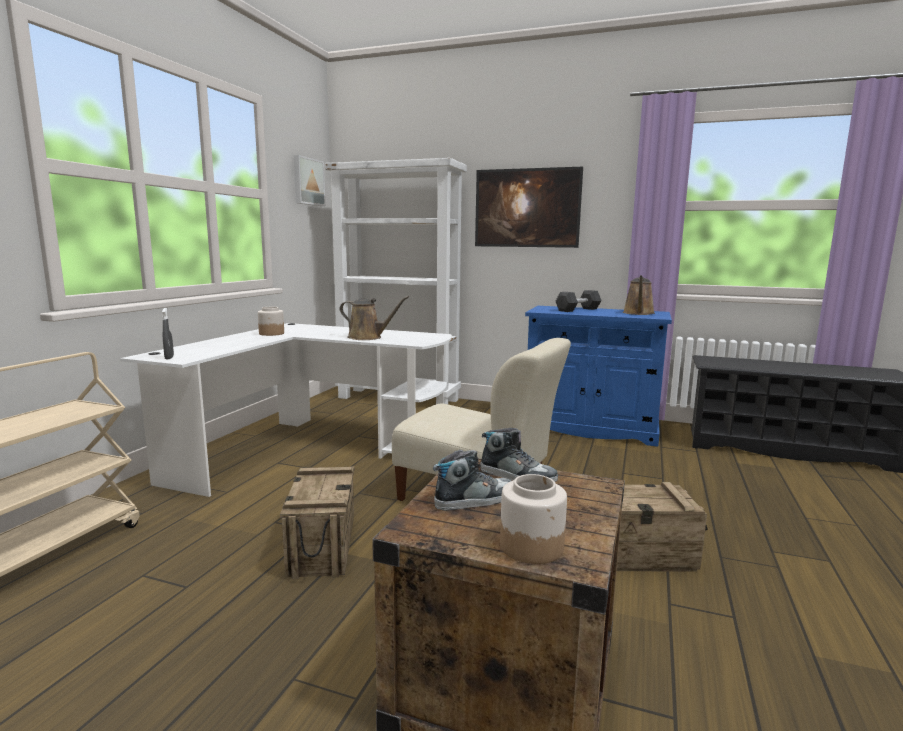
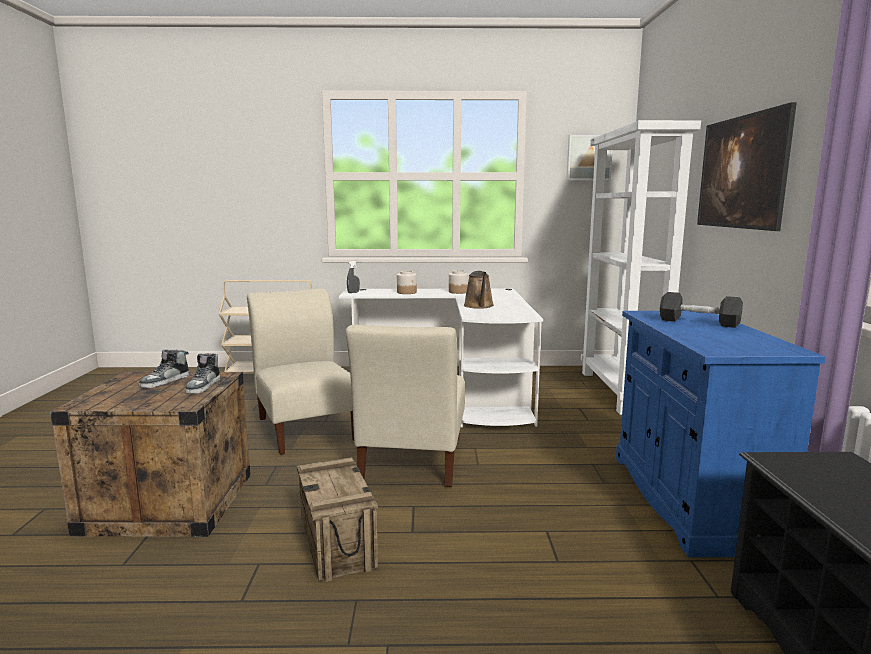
camera: 70 degrees right, 0 degrees up
(322, 545) = (306, 427): crate -> beige chair
(475, 500) = (165, 381): shoe -> shoe turned 75 degrees clockwise
(532, 546) = (102, 395): jar -> jar (407, 292)
(638, 313) = (737, 343): brown watering can -> none

